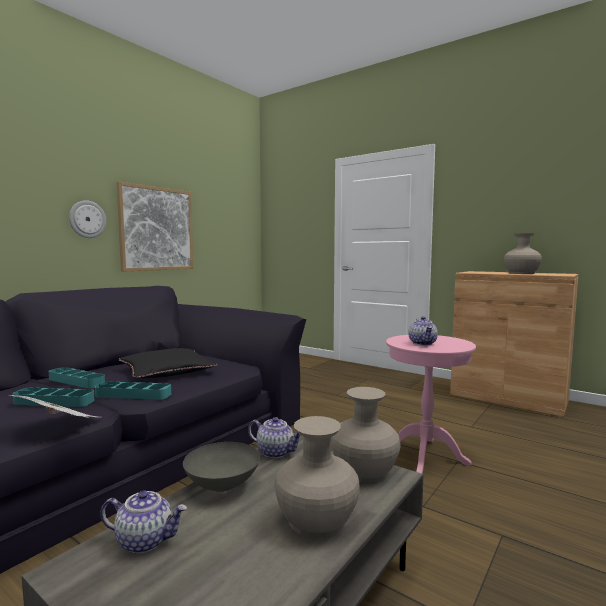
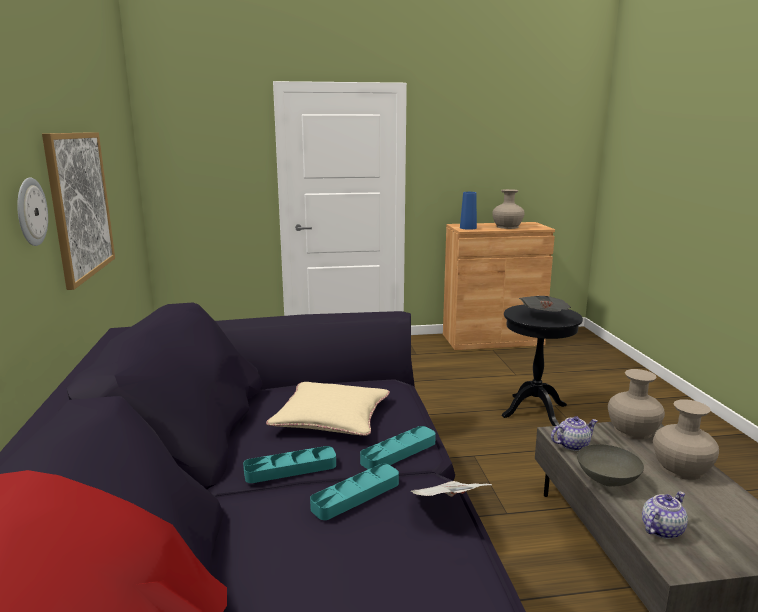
camera: 45 degrees left, 10 degrees up
(167, 371) = (331, 417): black pillow -> beige pillow
(423, 343) = (544, 317): teapot -> newspaper
(425, 456) = (534, 411): pink side table -> black side table
(475, 272) = (468, 228): none -> blue vase

